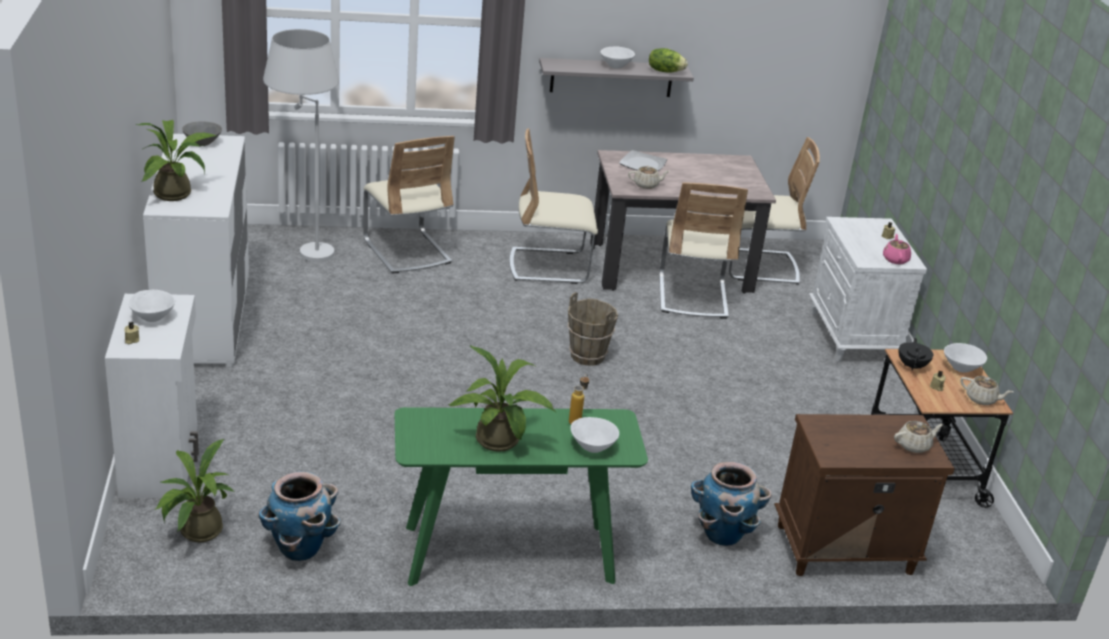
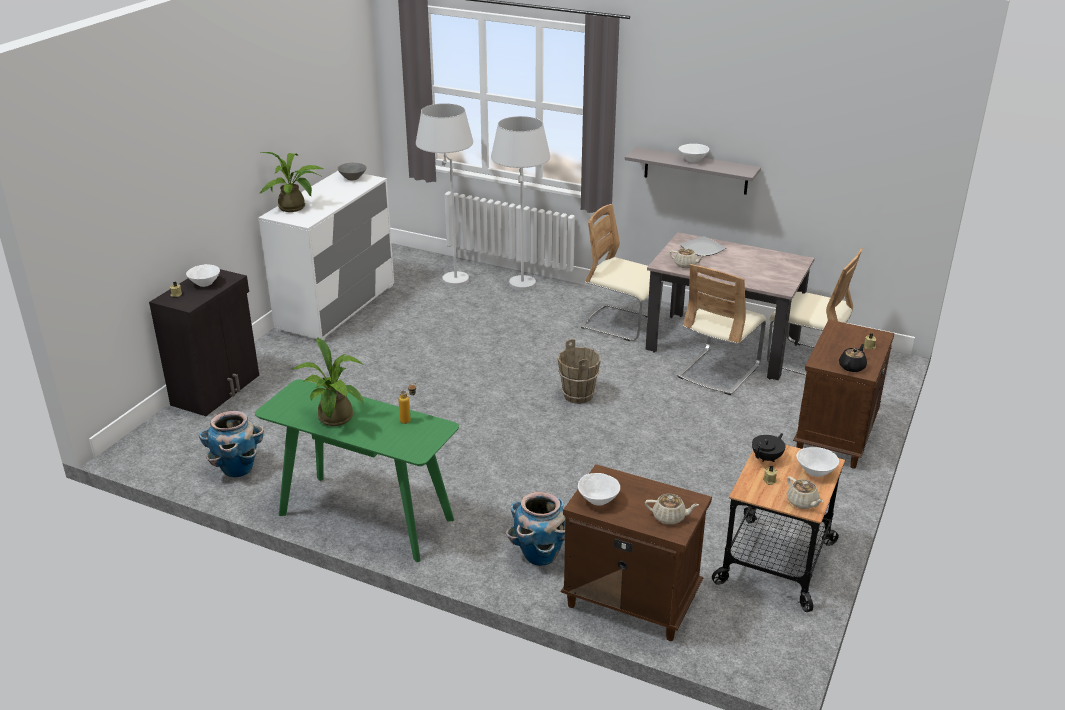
camera: 35 degrees right, 0 degrees up
(161, 460) = (217, 390): white cabinet -> black cabinet
(196, 533) = (189, 440): potted plant -> none
(407, 251) = (521, 291): beige chair -> white floor lamp
(592, 446) = (397, 441): white bowl -> white bowl (598, 499)
(665, 71) = (732, 169): lettuce -> none
(853, 337) = (835, 437): white nightstand -> brown nightstand
(895, 259) = (852, 367): pink teapot -> black teapot

